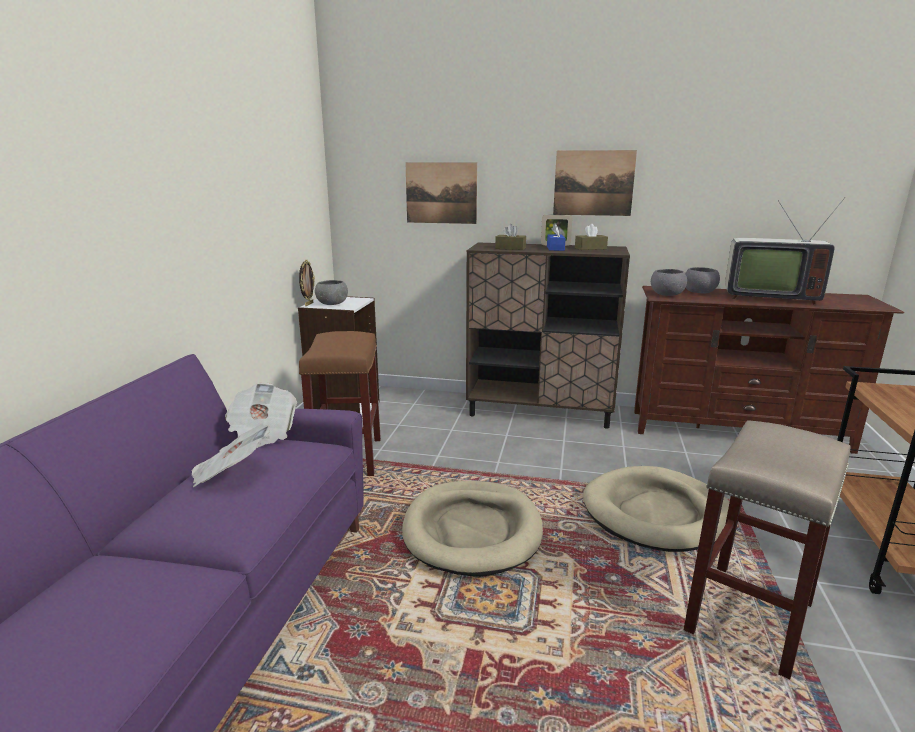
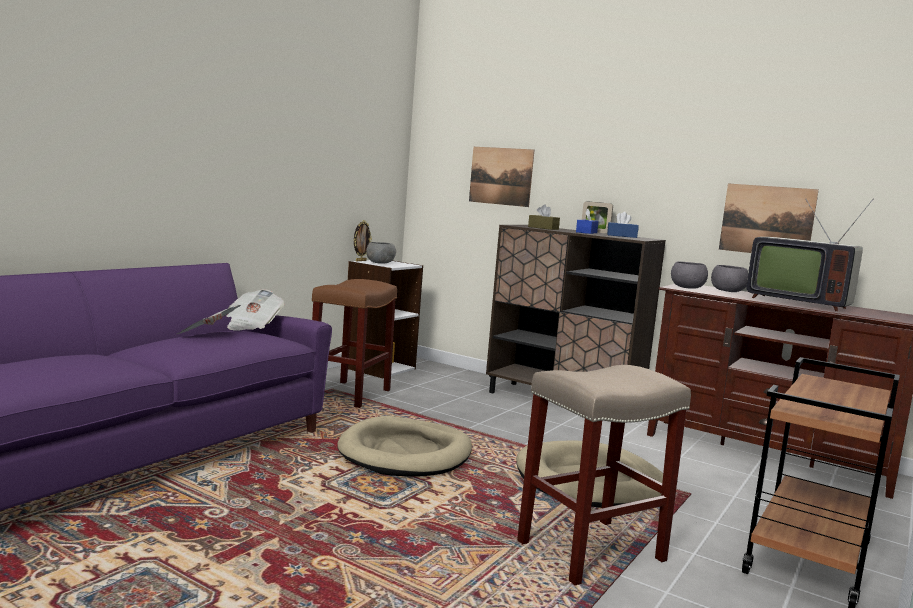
camera: 20 degrees right, 10 degrees down
(590, 248) = (621, 236): brown tissue box -> blue tissue box
(593, 183) = (638, 175): picture -> picture (767, 220)

